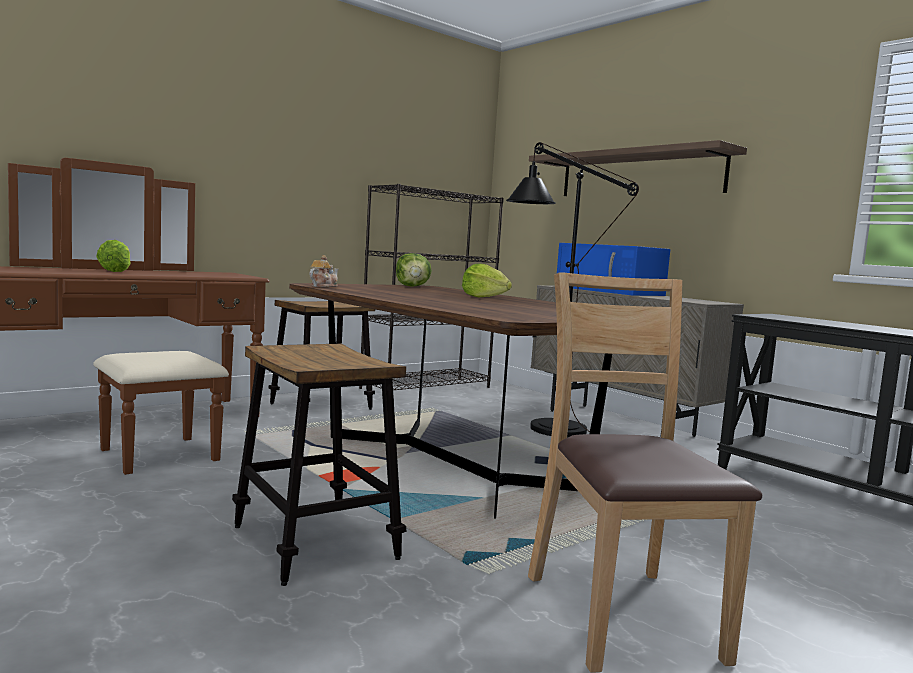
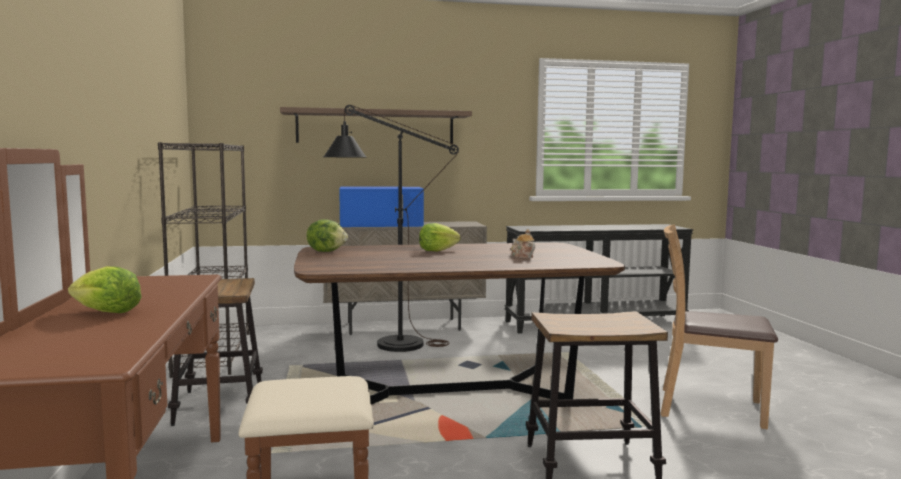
camera: 60 degrees left, 0 degrees up
(323, 286) = (342, 269): teapot -> teapot (522, 256)

